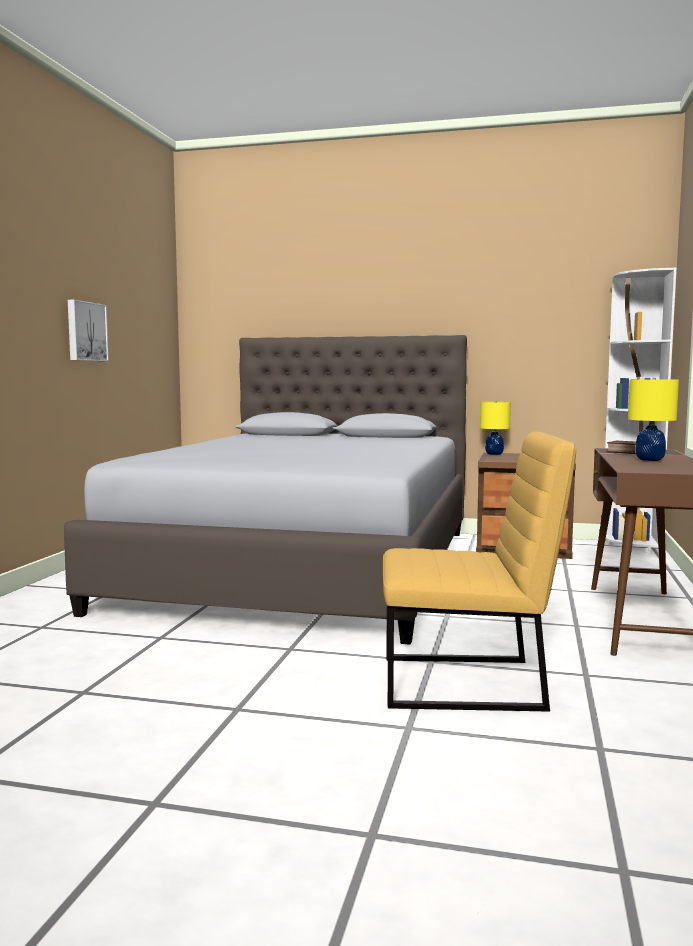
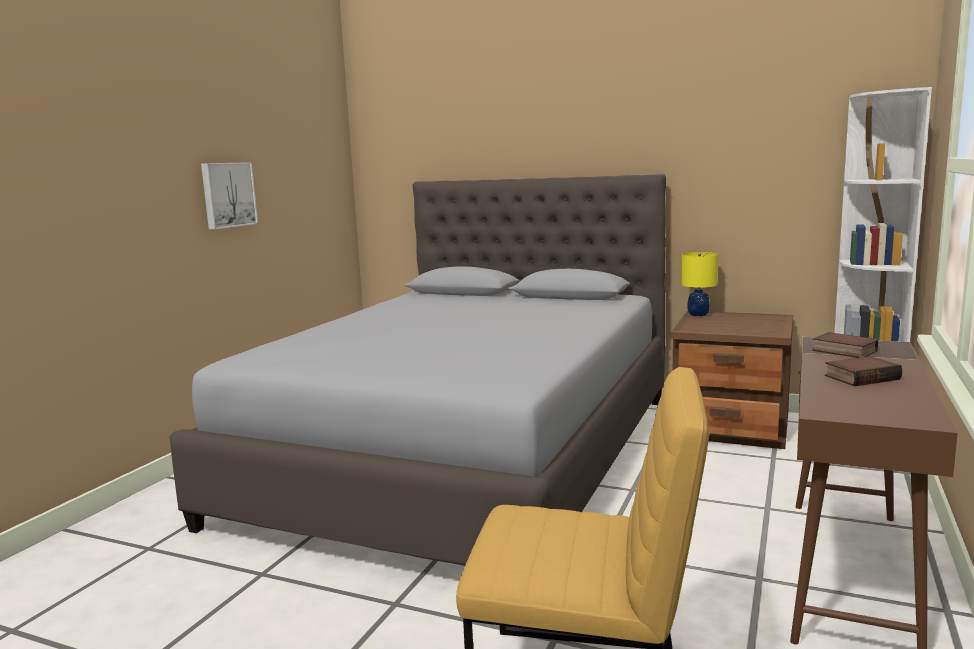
camera: 10 degrees right, 5 degrees up
(649, 460) = (861, 377): yellow table lamp -> book

